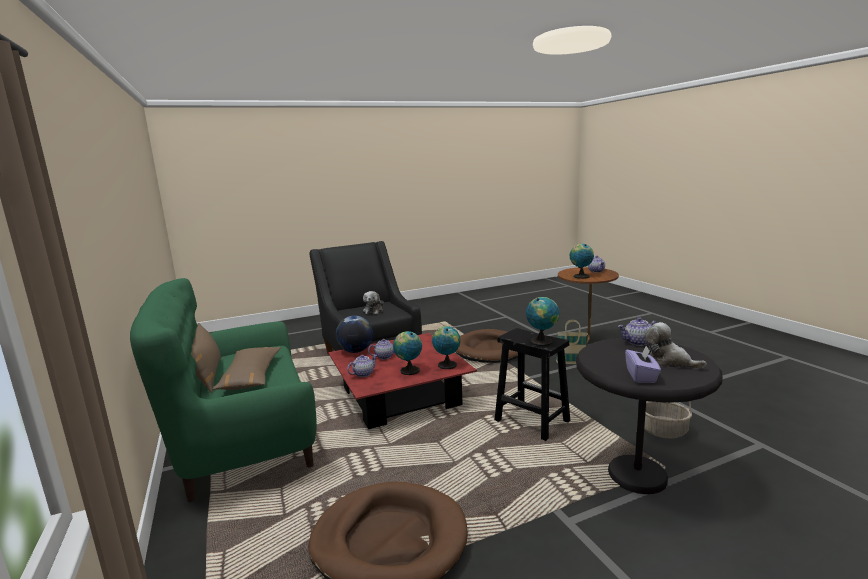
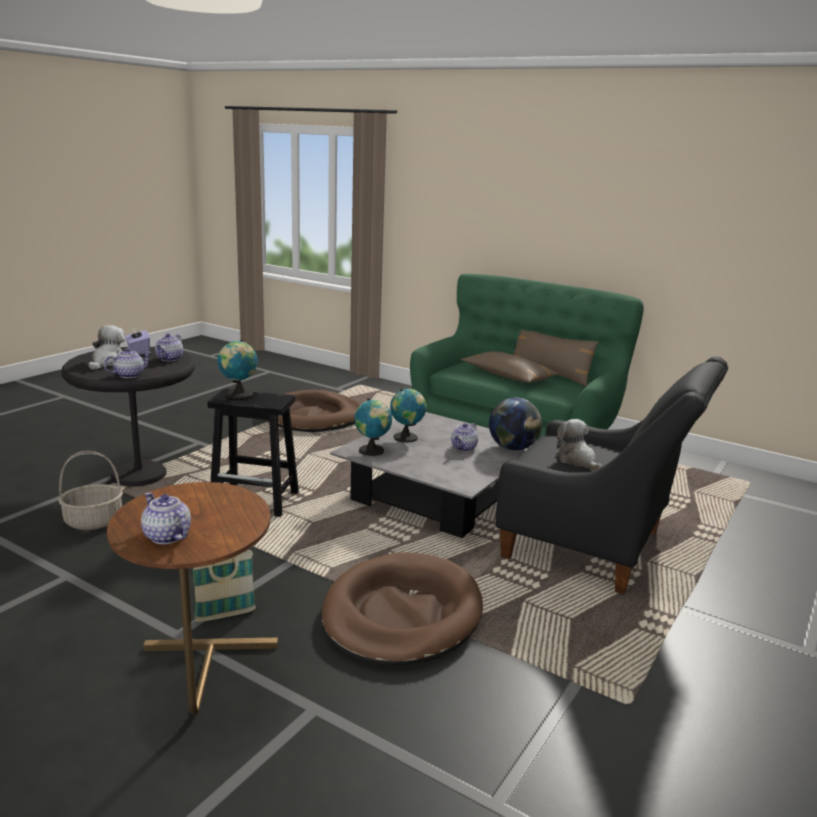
camera: 145 degrees right, 5 degrees up
(363, 374) = (449, 427): teapot -> teapot (170, 359)
(399, 396) = (439, 495): red coffee table -> grey coffee table
(580, 276) = (208, 502): globe -> none
(668, 361) = (108, 362): plush toy -> plush toy turned 90 degrees counterclockwise

